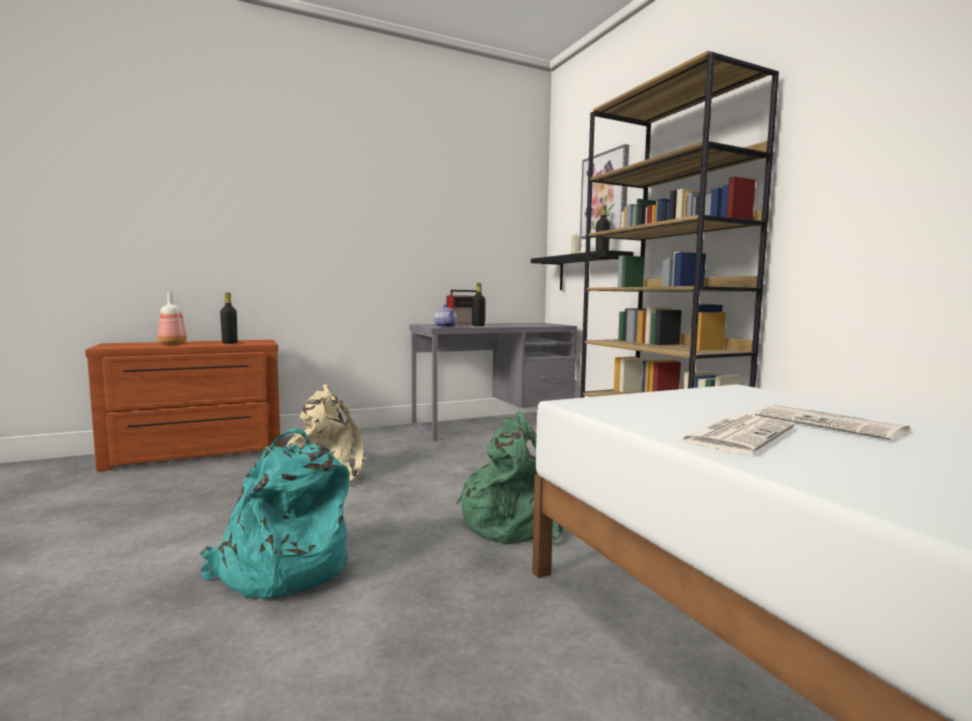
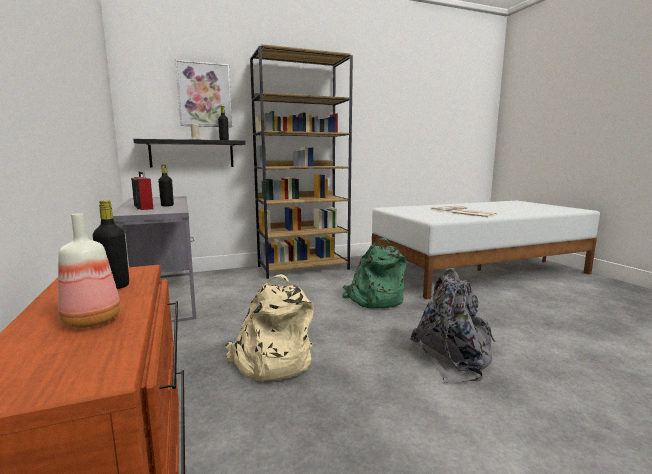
camera: 85 degrees left, 5 degrees up
(282, 569) = (453, 356): turquoise backpack -> grey backpack
(445, 326) = (175, 210): teapot -> none

